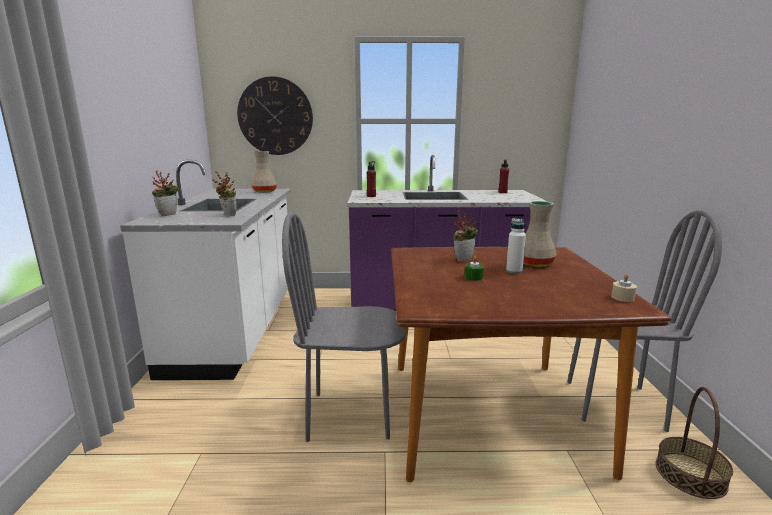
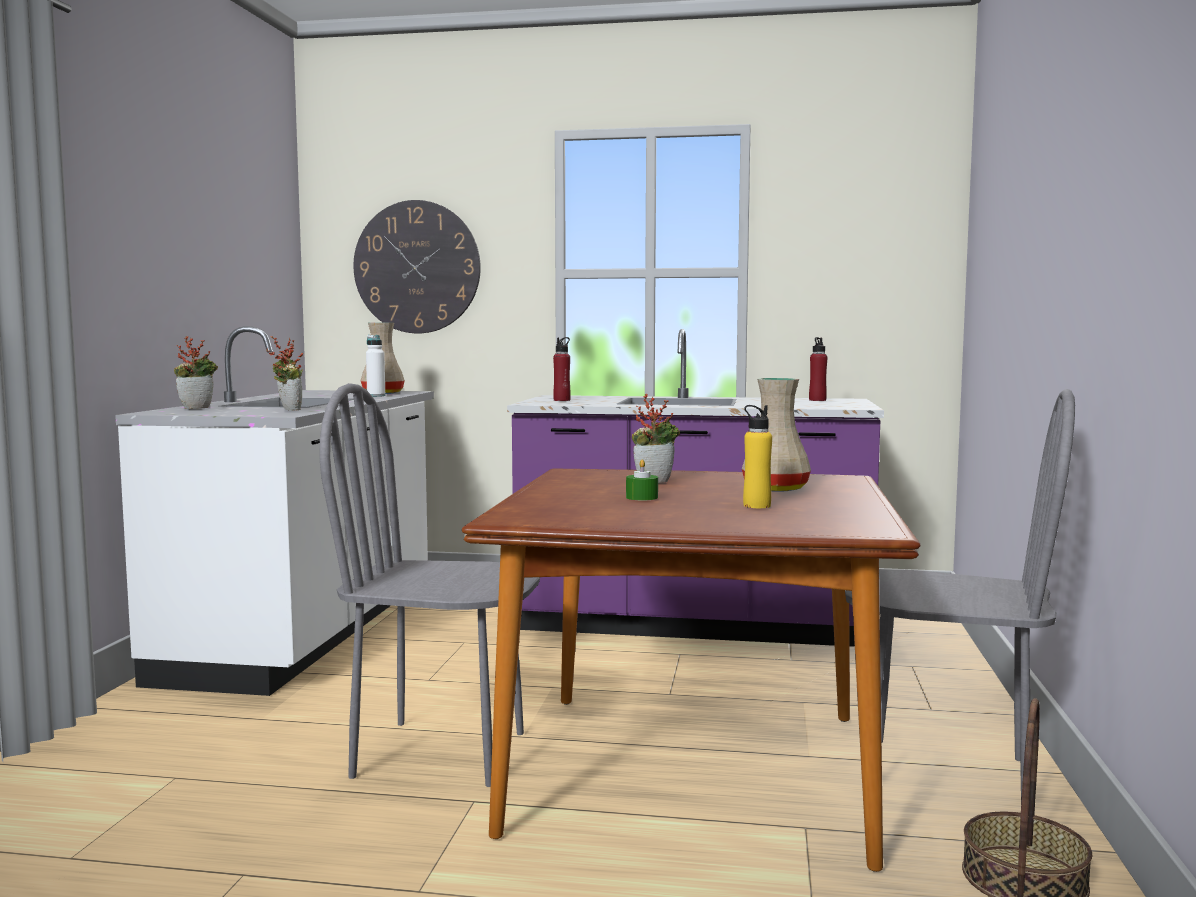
camera: 10 degrees right, 10 degrees down
(514, 271) = (723, 494): white bottle -> white bottle (376, 396)
(545, 283) = (756, 506): none -> yellow bottle
(622, 297) = (867, 522): beige candle -> none

